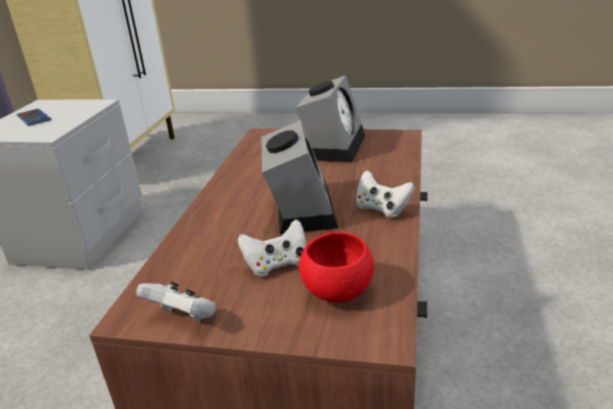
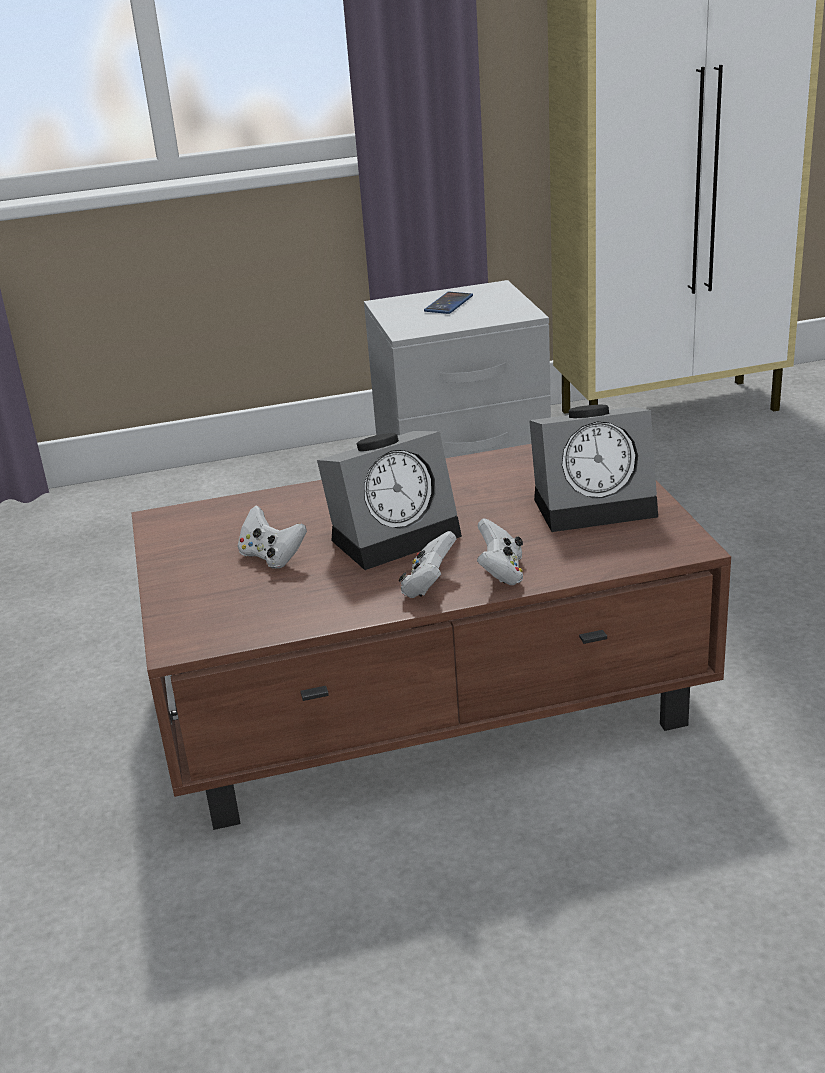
camera: 65 degrees right, 0 degrees up
(183, 317) = (168, 541): white game controller -> white game controller (501, 573)
(337, 291) = (241, 602): red bowl -> none

